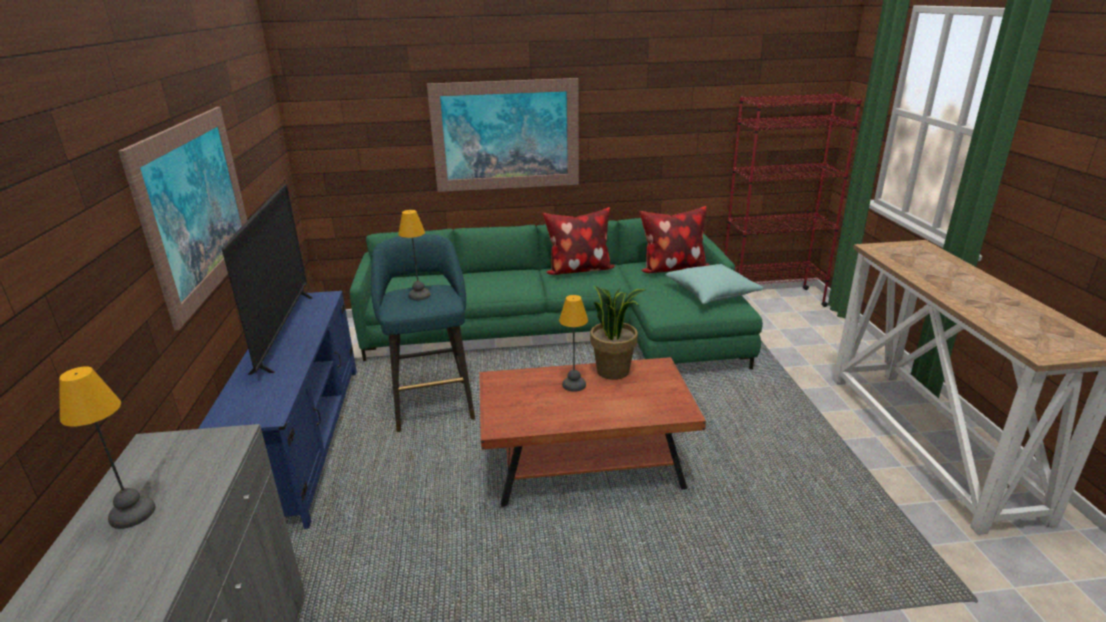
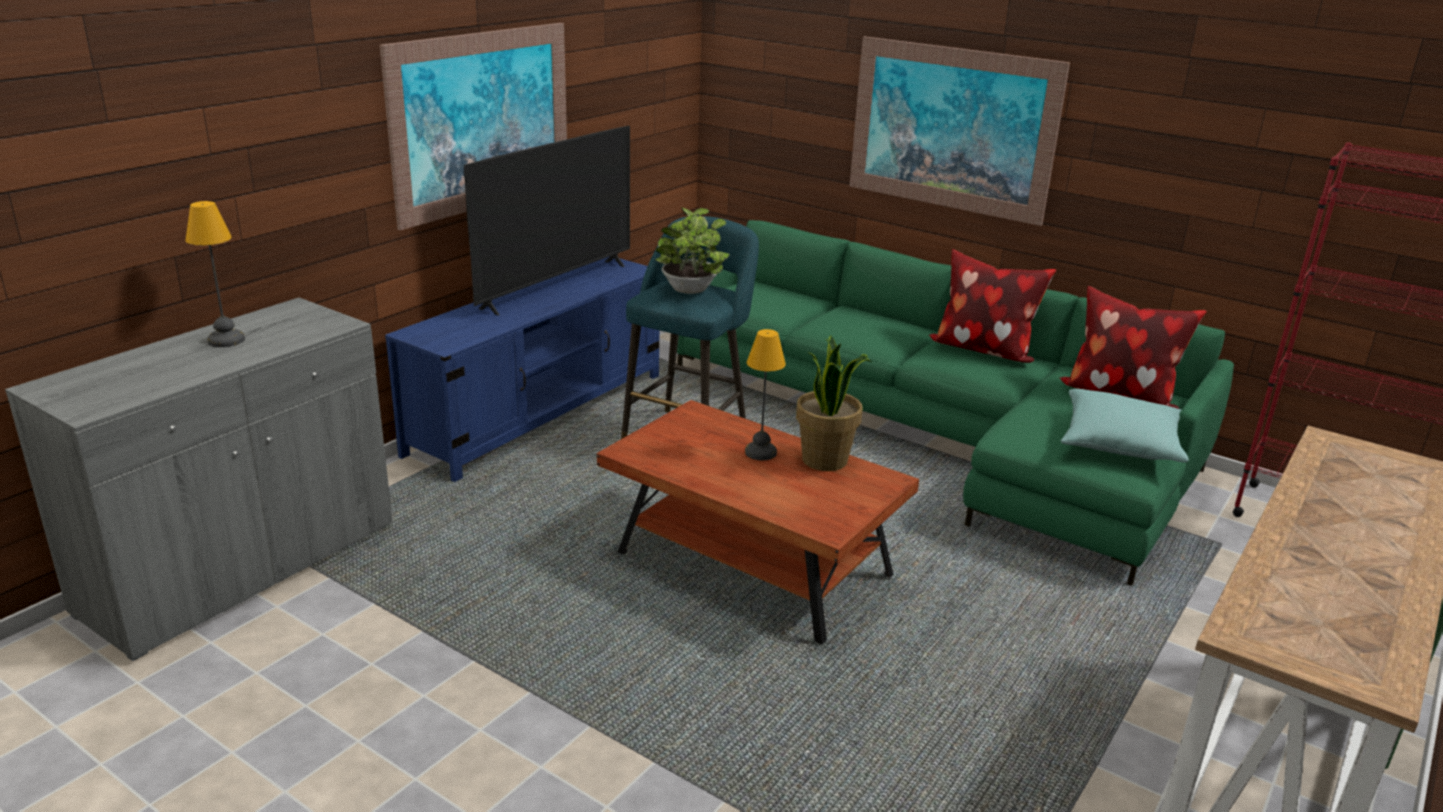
camera: 40 degrees right, 0 degrees up
(419, 295) = (689, 291): table lamp -> potted plant

